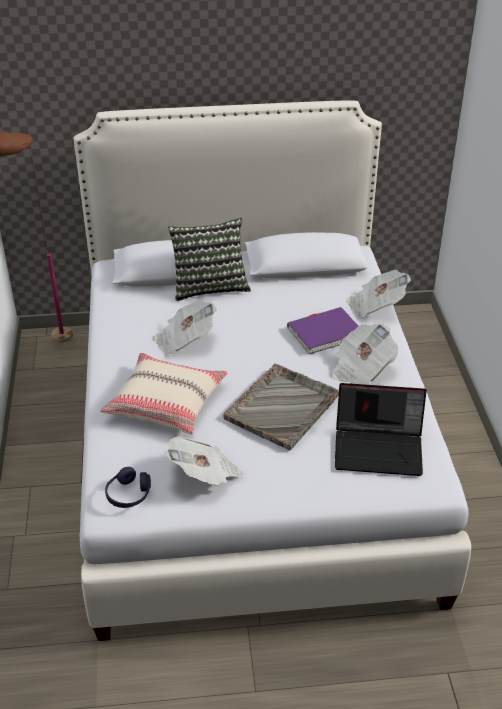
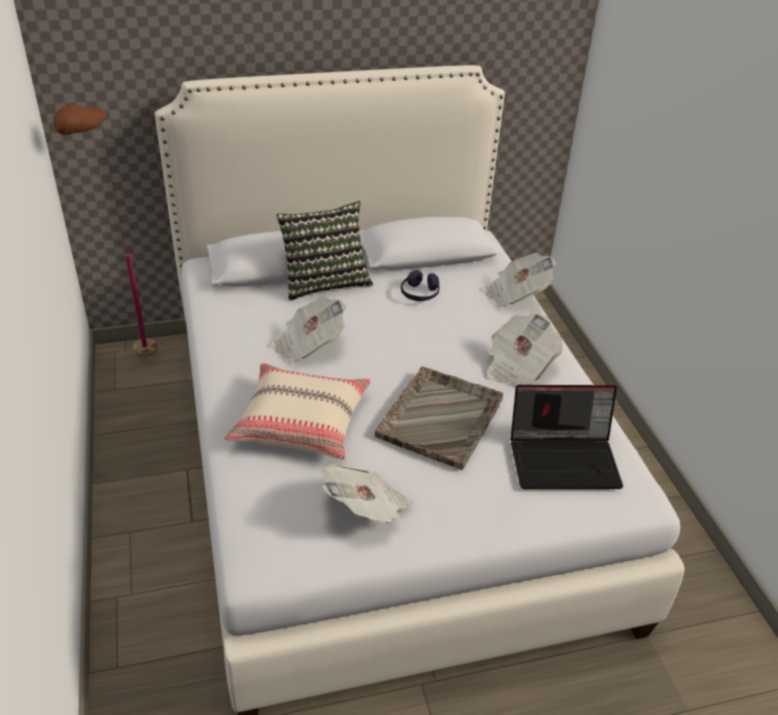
camera: 10 degrees left, 0 degrees up
(128, 494) = (277, 543): purple headphones -> purple headphones (419, 293)
(325, 333) = (467, 328): purple book -> none

